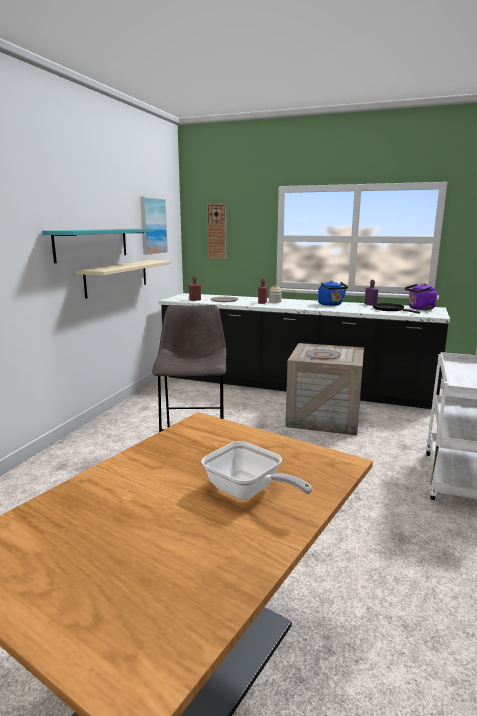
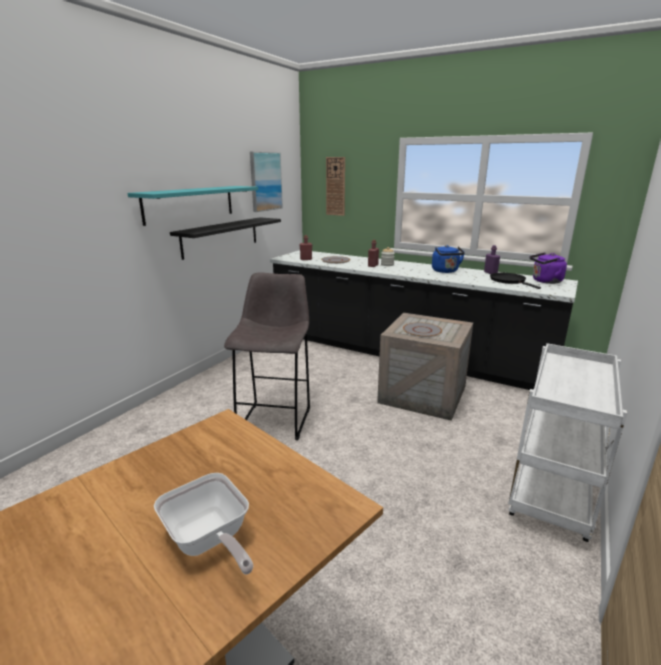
camera: 10 degrees right, 5 degrees up
(117, 277) = (221, 237): beige shelf -> black shelf

